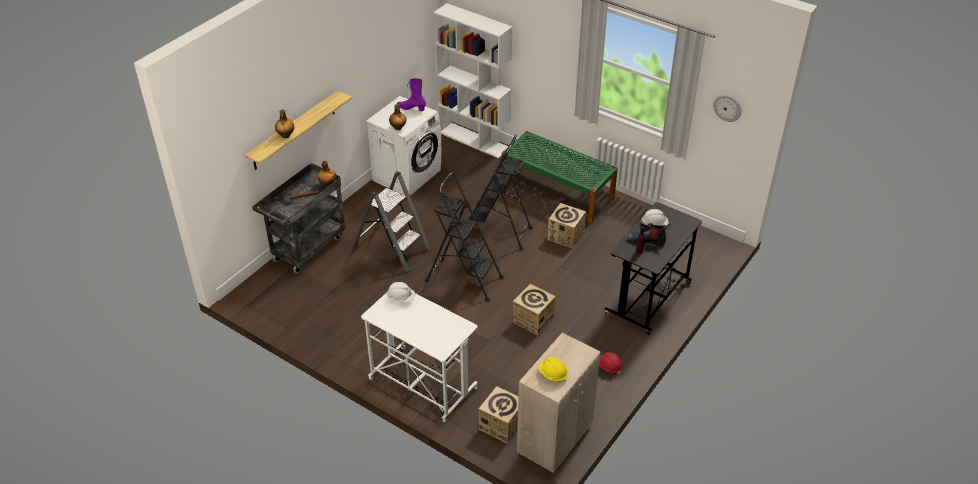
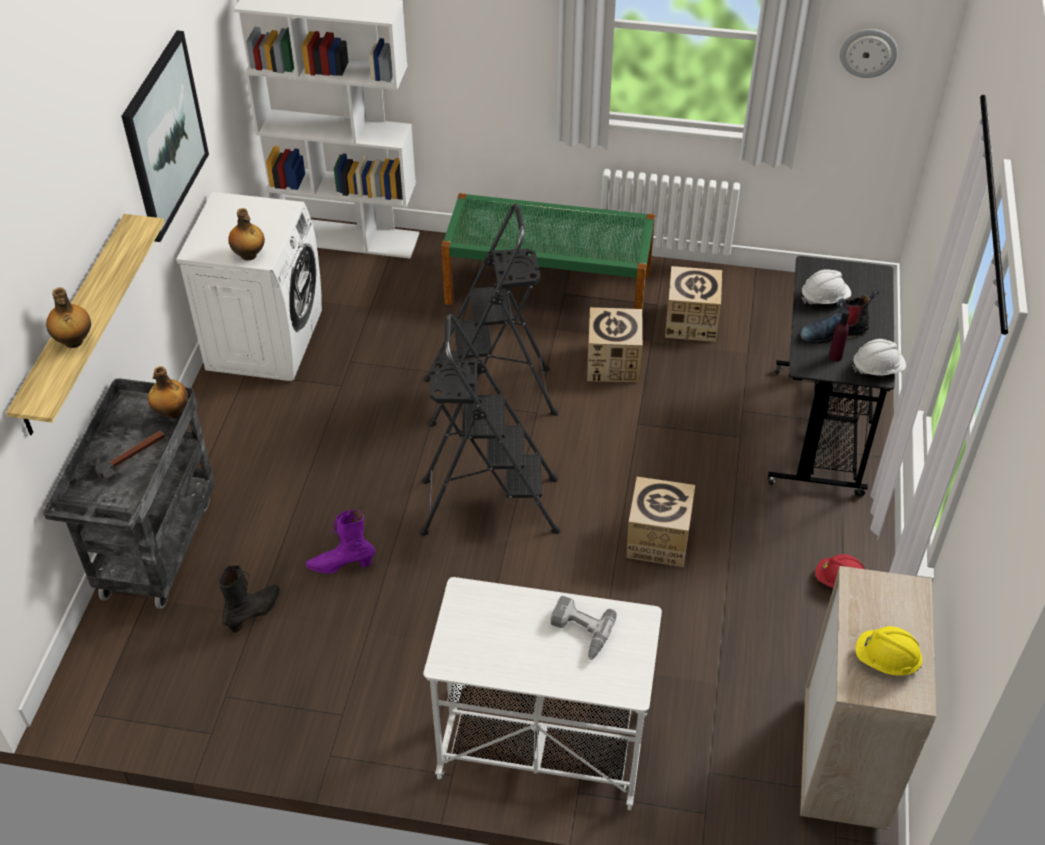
camera: 25 degrees left, 5 degrees up
(333, 288) = (254, 613): none -> black boot
(373, 61) = (165, 136): none -> picture
(391, 248) = (318, 491): grey step ladder -> none
(401, 298) = (479, 605): white hard hat -> white hard hat (877, 368)
(411, 108) = (251, 210): purple boot -> purple boot (341, 565)
(435, 323) = (579, 632): none -> power drill
(501, 425) = (734, 770): cardboard box -> cardboard box (691, 322)

